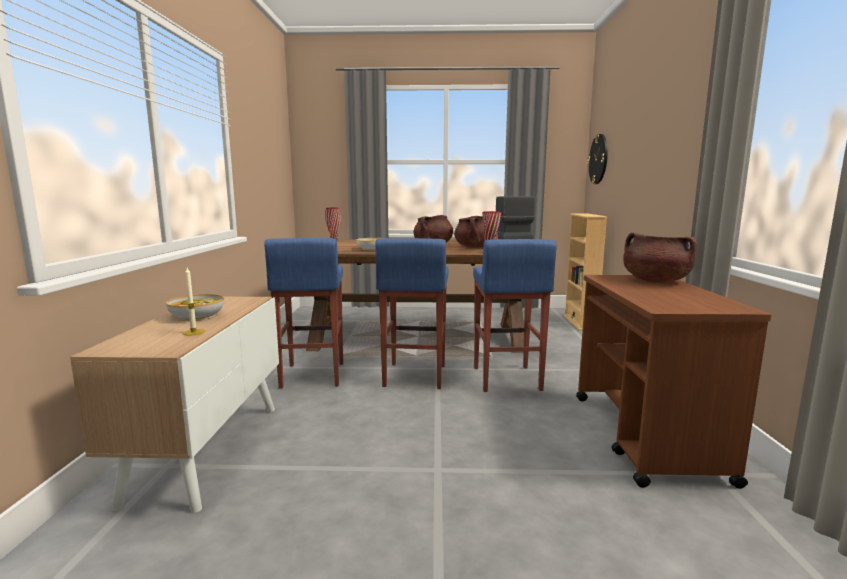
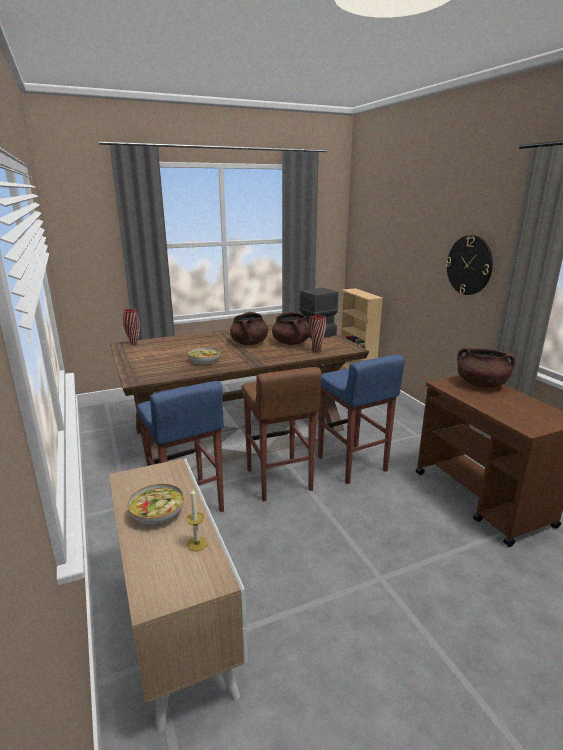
camera: 25 degrees left, 10 degrees up
(414, 376) = (278, 480): blue stool -> brown stool
(598, 159) = (365, 241): wall clock -> wall clock (469, 265)

